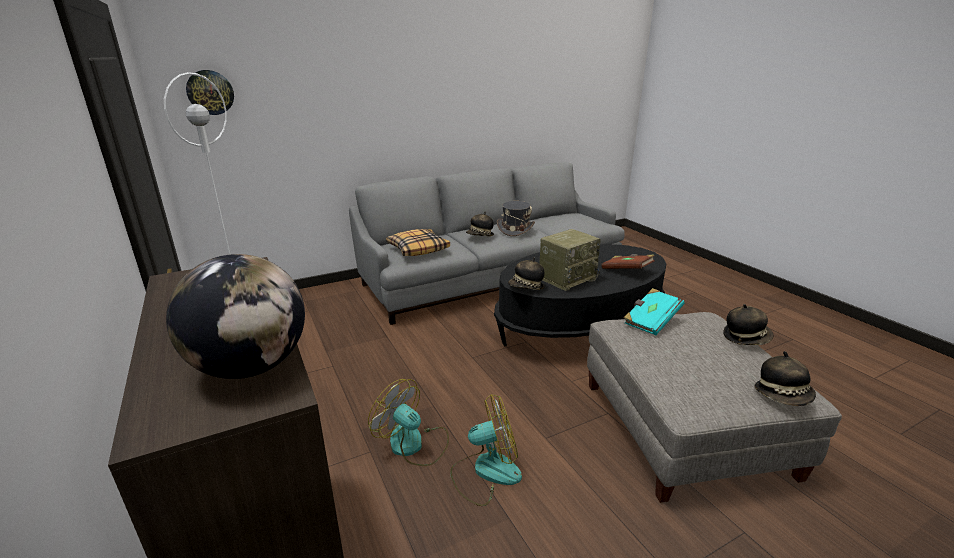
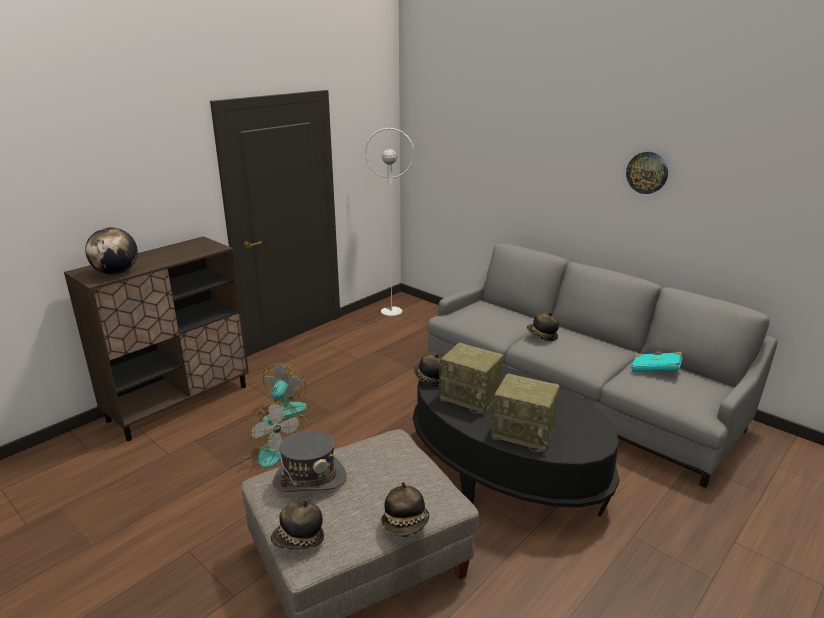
camera: 70 degrees right, 0 degrees up
(210, 92) = (429, 139): wall clock -> wall clock (647, 172)
(418, 249) = (481, 316): pillow -> none
(515, 229) = (585, 350): grey hat -> grey hat (310, 479)
(626, 270) = (524, 433): brown book -> radio
(651, 321) = (407, 456): turquoise book -> turquoise book (655, 370)

